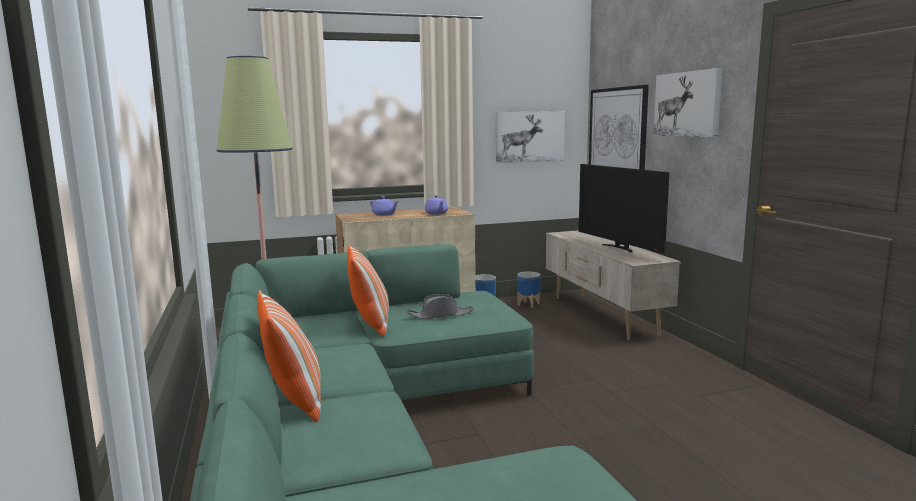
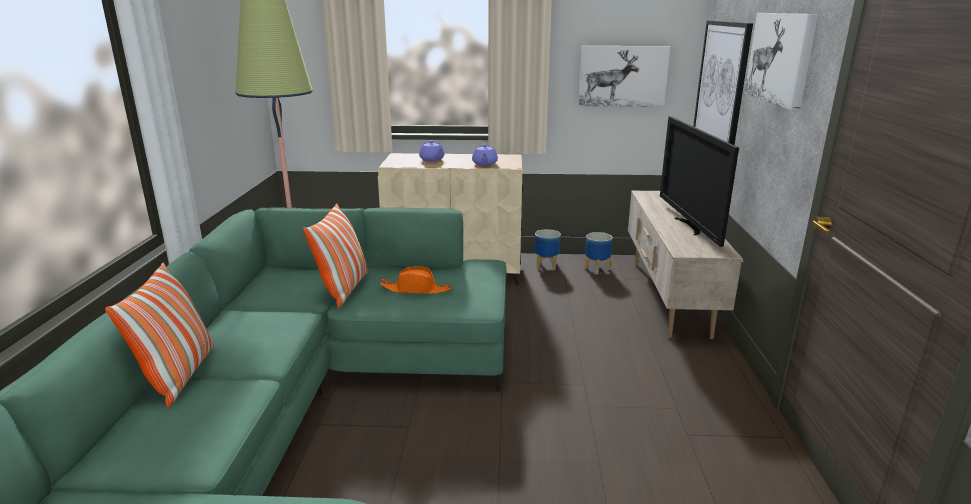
camera: 20 degrees right, 10 degrees up
(440, 315) = (416, 289): grey hat -> orange hat

